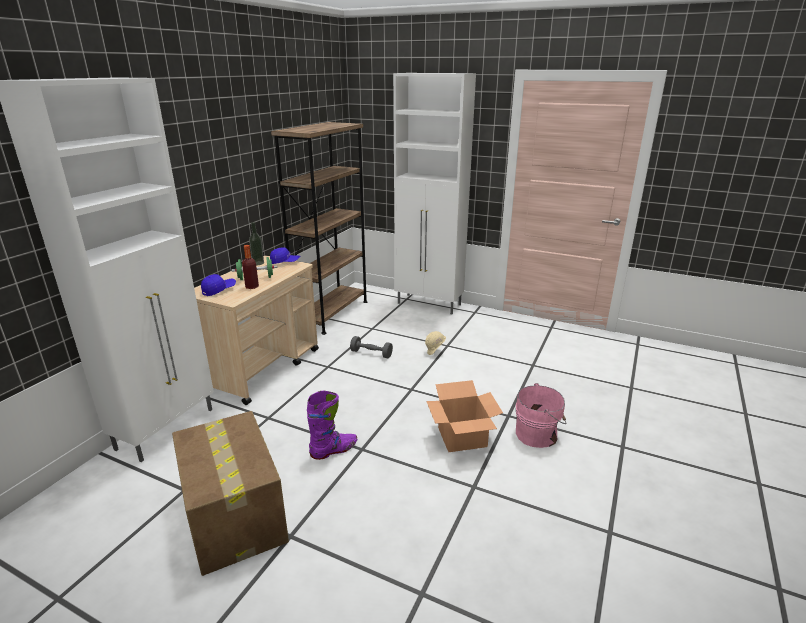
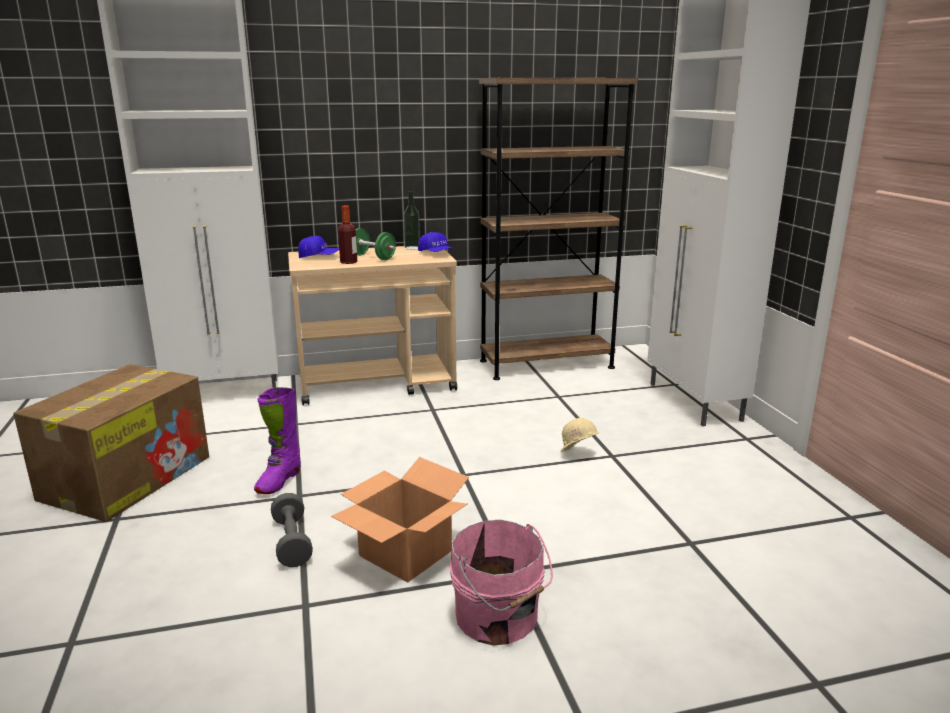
camera: 50 degrees right, 5 degrees down
(334, 450) = (279, 481): purple boot -> purple boot turned 90 degrees clockwise
(371, 353) = (501, 419): grey dumbbell -> grey dumbbell (292, 542)

